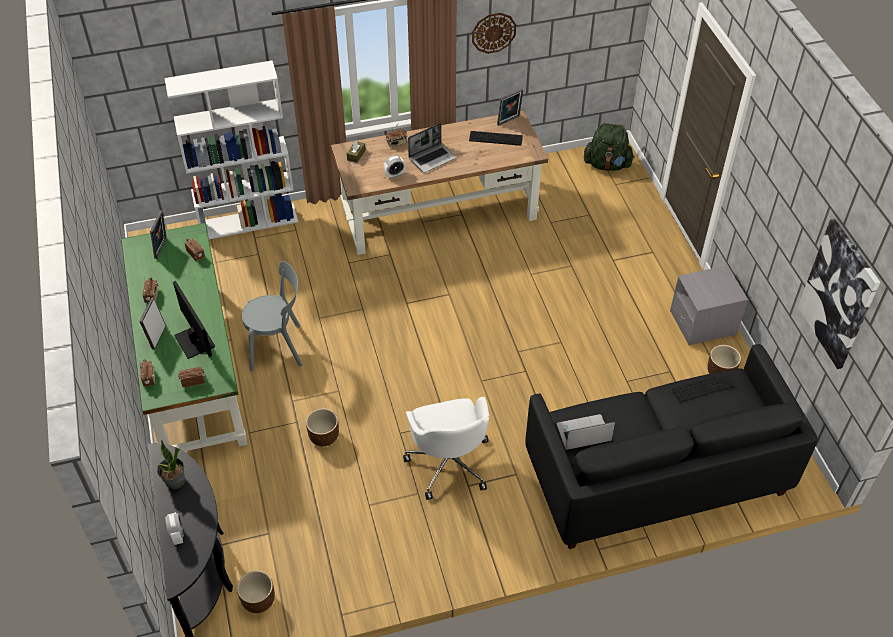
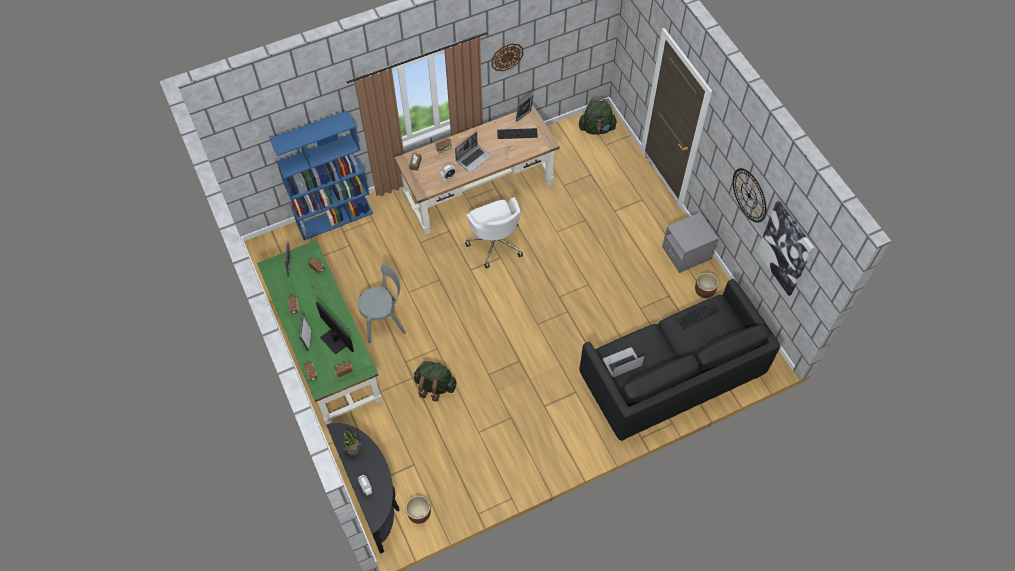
camera: 10 degrees left, 10 degrees up
(249, 221) = (335, 218): white bookcase -> blue bookcase
(323, 437) = (435, 386): brown planter -> green backpack
(449, 462) = (527, 391): white office chair -> white office chair (495, 242)
(794, 222) = (749, 195): none -> wall clock

